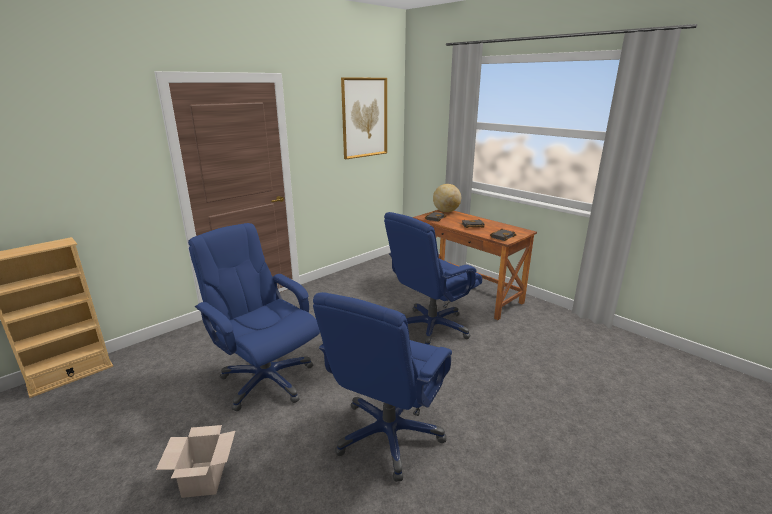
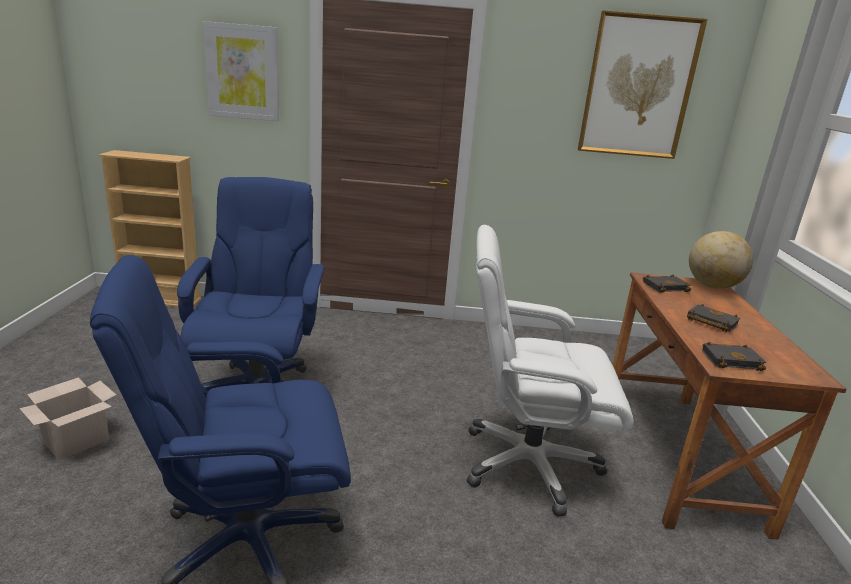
camera: 45 degrees right, 0 degrees up
(107, 152) = (242, 72): none -> picture
(431, 328) = (527, 464): blue office chair -> white office chair

